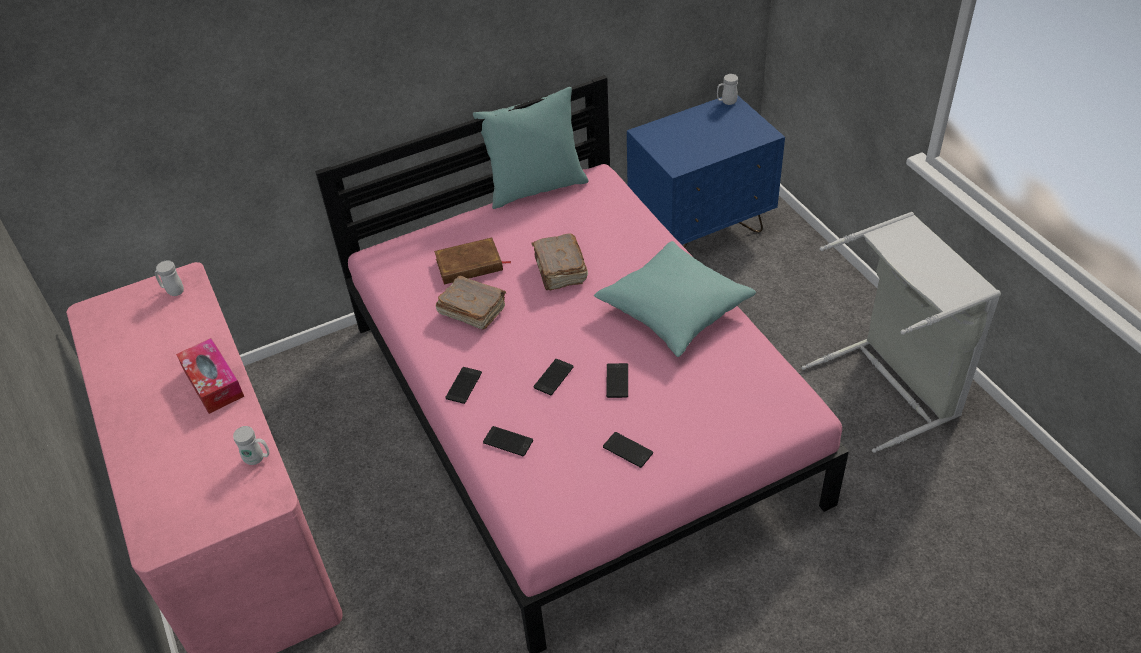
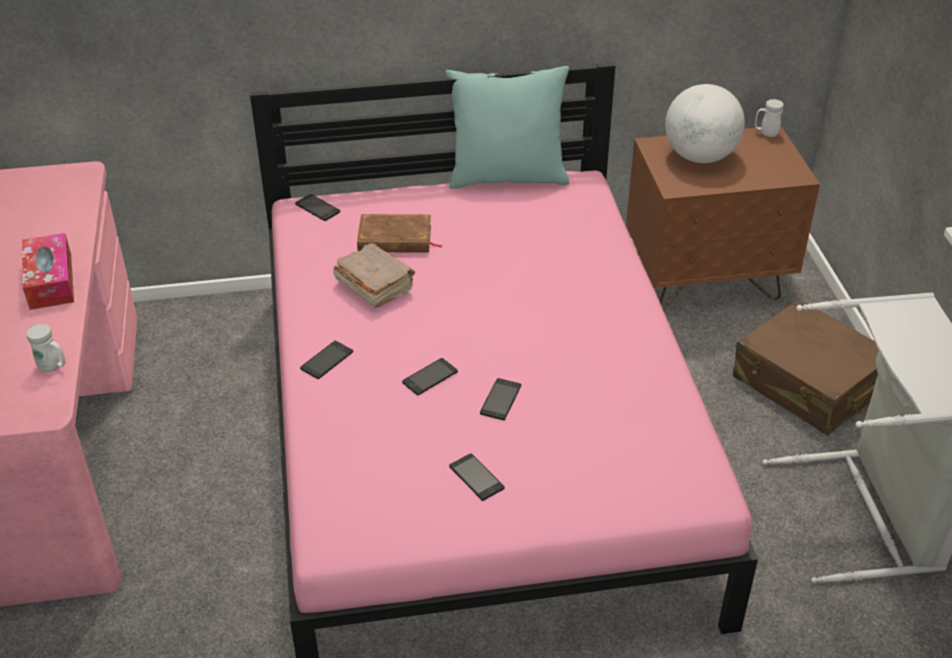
camera: 15 degrees right, 5 degrees down
(173, 291) = (61, 183): white mug -> none
(508, 441) = (345, 431): phone -> phone (317, 208)
(560, 270) = (491, 267): brown book -> none
(674, 310) = (603, 340): turquoise pillow -> none
(685, 134) = (700, 156): none -> globe
(701, 229) = (706, 281): blue nightstand -> brown nightstand
(810, 295) = (808, 384): none -> brown suitcase

